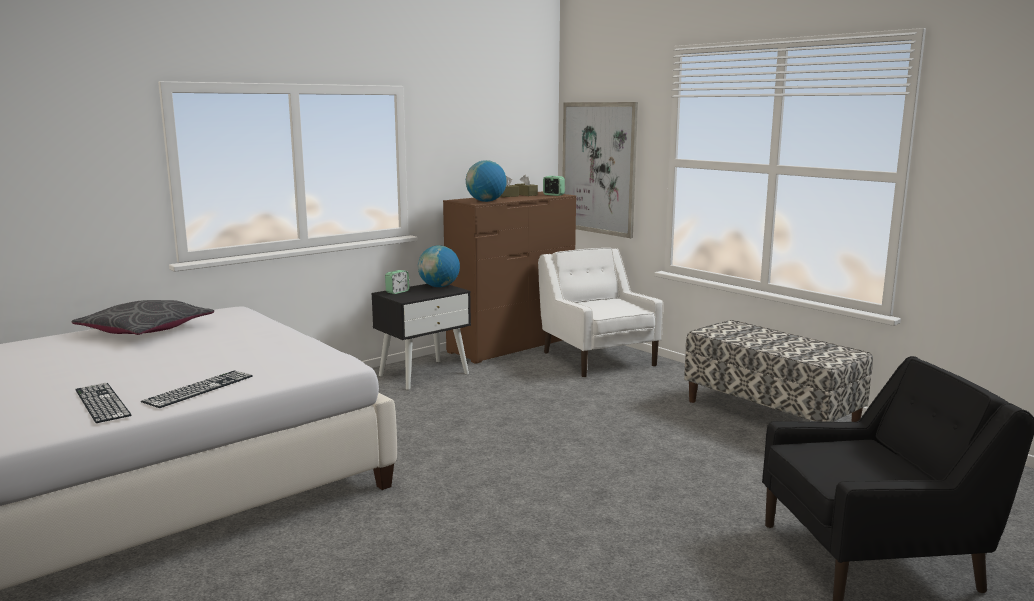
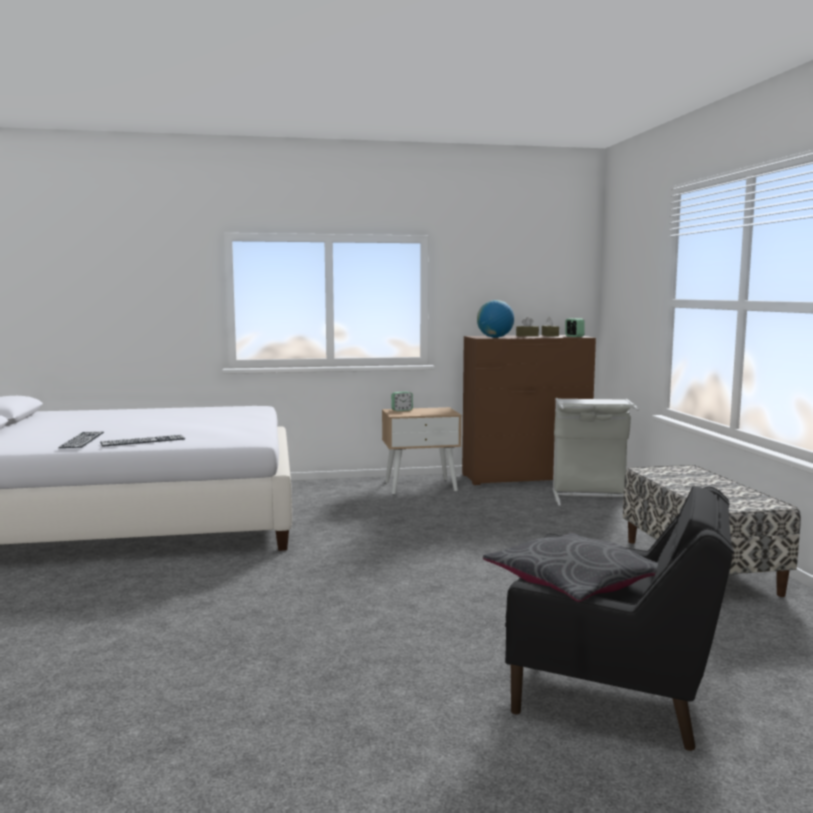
camera: 30 degrees right, 5 degrees down
(146, 330) = (183, 411): grey pillow -> grey pillow (574, 583)
(424, 374) = (421, 486): black nightstand -> beige nightstand
(439, 286) = (442, 410): globe -> none
(597, 358) = (590, 497): white armchair -> grey laundry basket
(598, 168) = (623, 312): picture -> none

